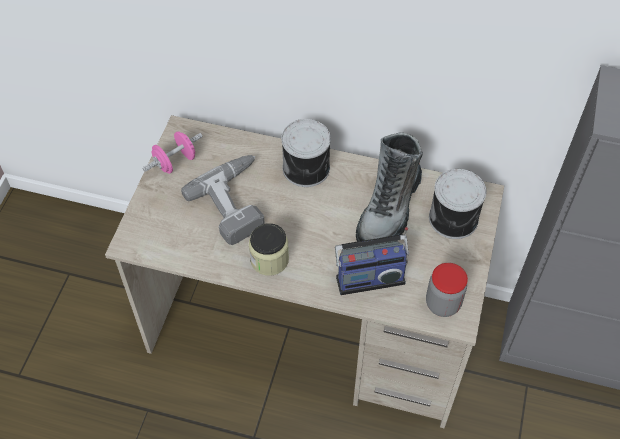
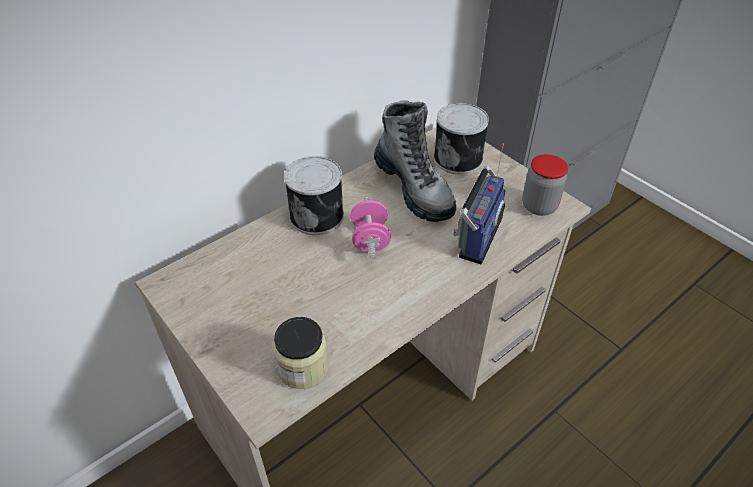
camera: 55 degrees left, 10 degrees down
(175, 162) = (200, 309): pink dumbbell -> pink dumbbell (370, 239)
(237, 202) = (305, 285): power drill -> none
(269, 260) = (397, 295): jar -> jar (303, 368)

